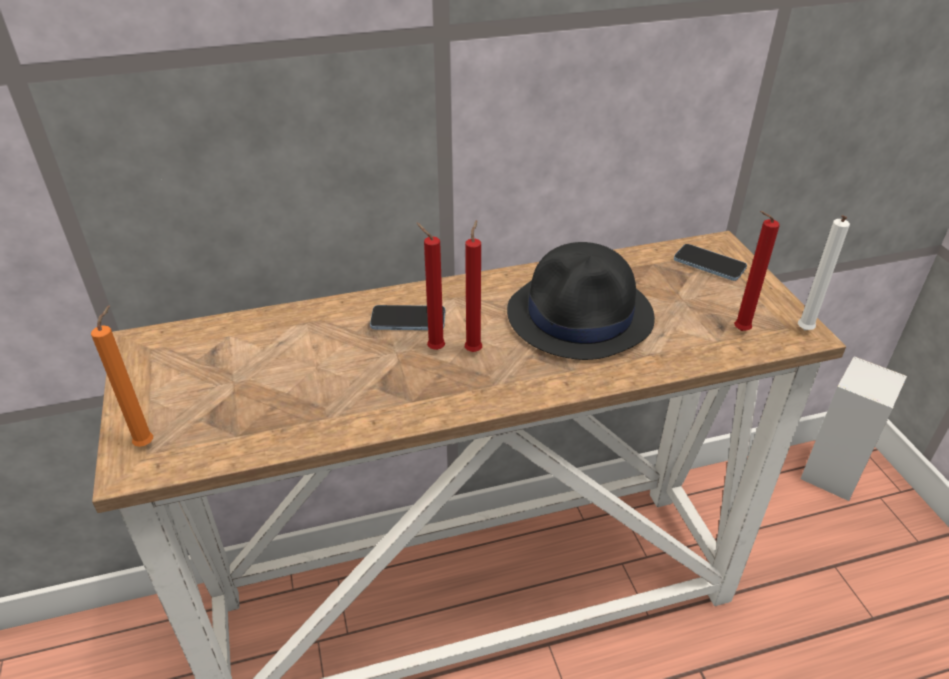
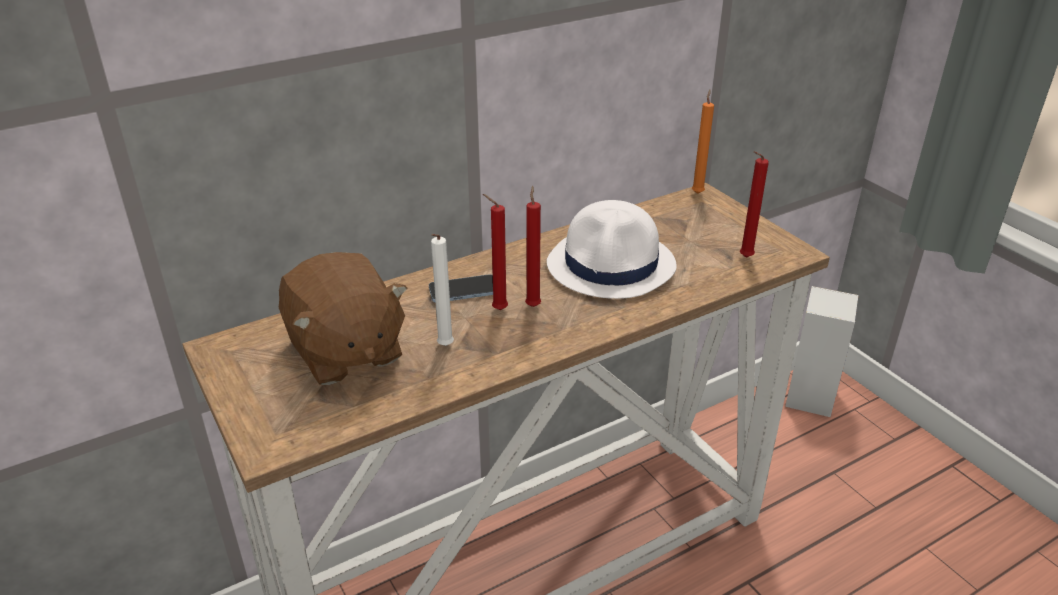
camera: 15 degrees left, 5 degrees down
(147, 442) = (272, 425): orange candle -> orange candle (697, 192)
(257, 371) = (345, 352): none -> brown plush toy
(581, 316) = (612, 265): black hat -> white hat
(709, 264) = (700, 211): phone -> none
(803, 331) = (794, 251): white candle -> white candle (444, 347)

